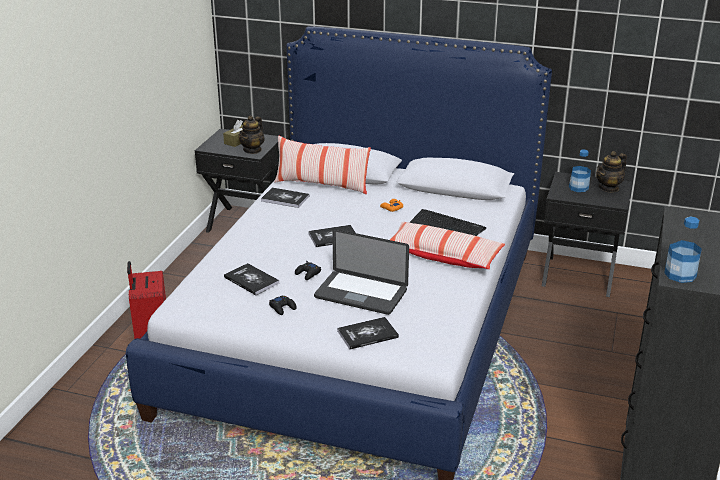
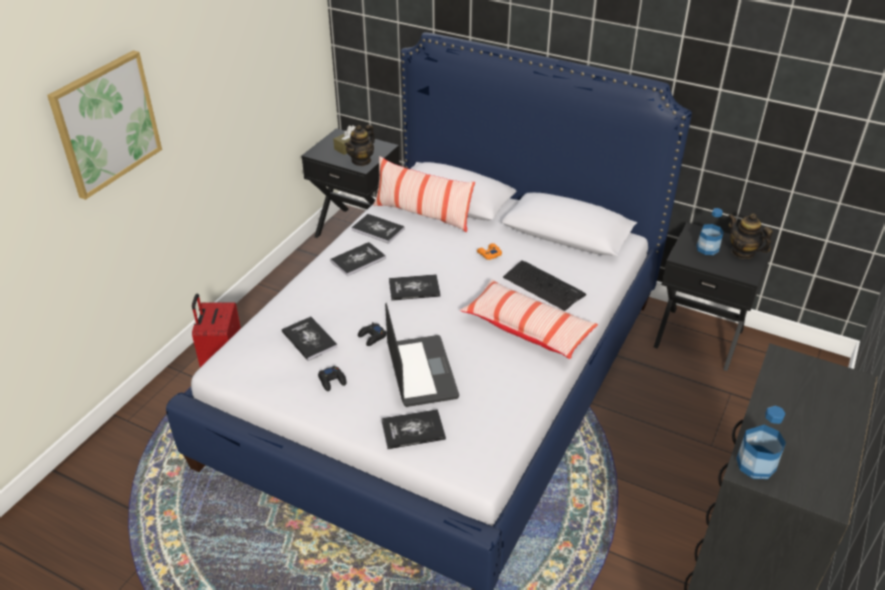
camera: 10 degrees right, 10 degrees up
(55, 96) = (106, 123): none -> picture
(275, 221) = (358, 260): none -> book
(361, 294) = (422, 372): laptop -> laptop turned 135 degrees counterclockwise
(608, 188) = (743, 252): teapot -> teapot turned 75 degrees clockwise

